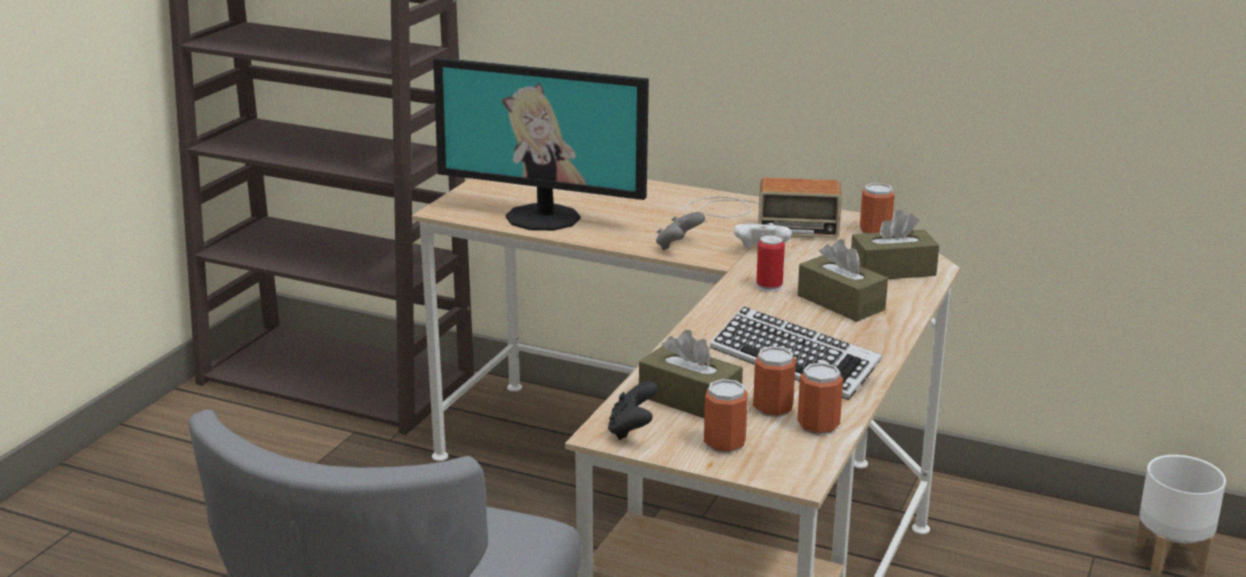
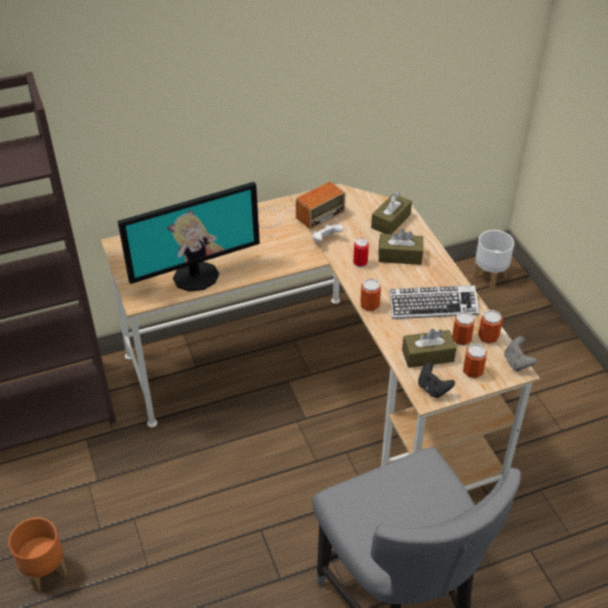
camera: 45 degrees left, 20 degrees up
(135, 512) = (44, 570): none -> orange planter
(678, 246) = (286, 259): grey game controller -> grey game controller (517, 362)
(875, 231) = (350, 197): can -> can (369, 305)

